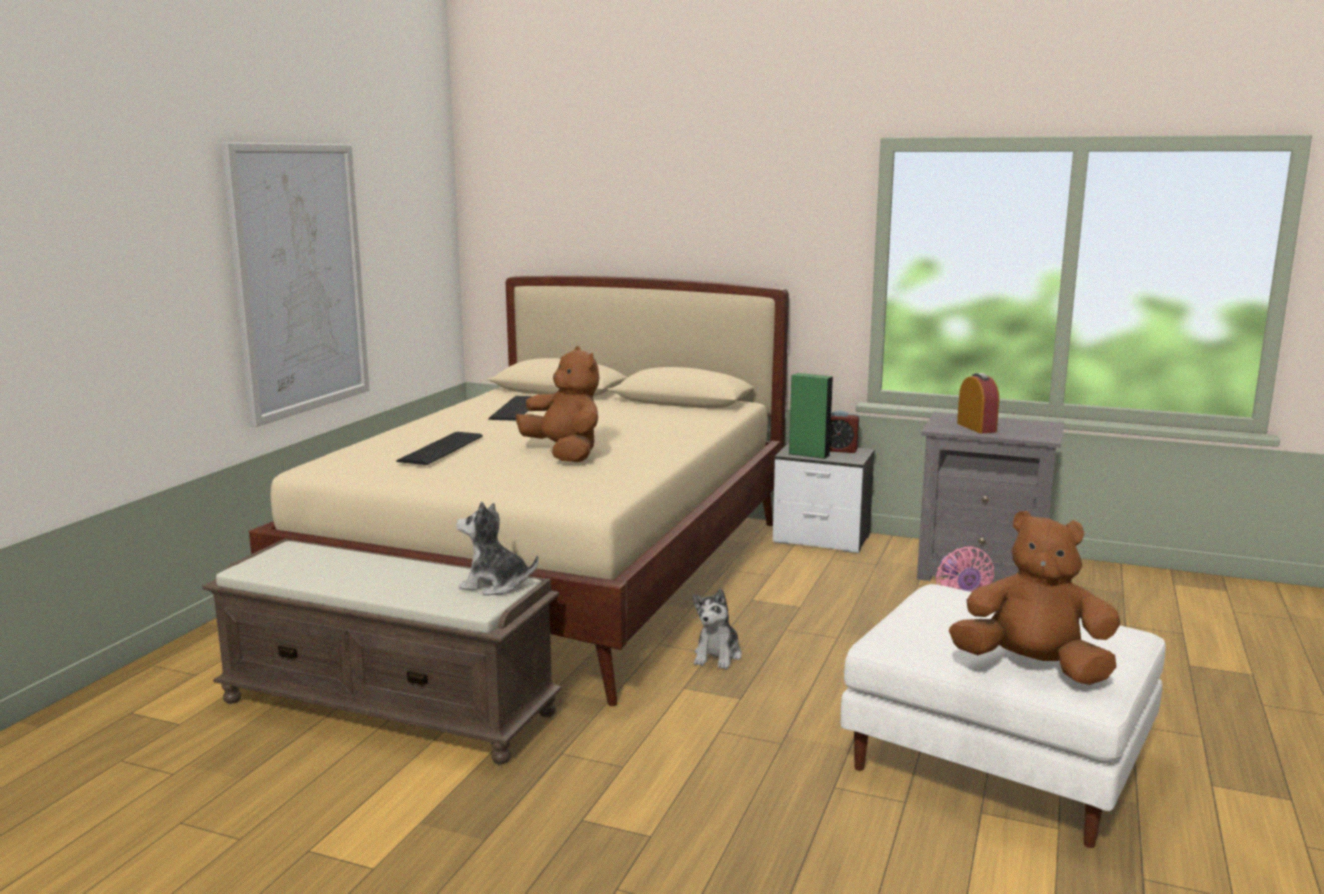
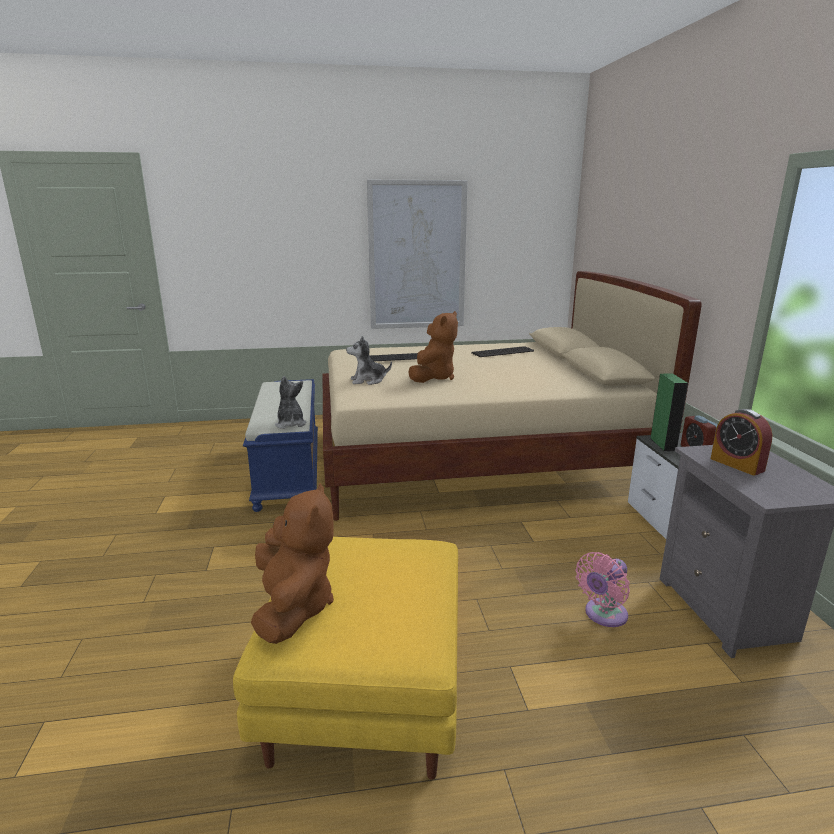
camera: 60 degrees right, 5 degrees up
(391, 706) = (290, 470): brown bench -> blue bench
(717, 656) = (425, 532): plush toy -> plush toy (368, 381)
(976, 427) = (737, 464): alarm clock -> alarm clock turned 105 degrees clockwise
(1000, 764) = (367, 690): white ottoman -> yellow ottoman

